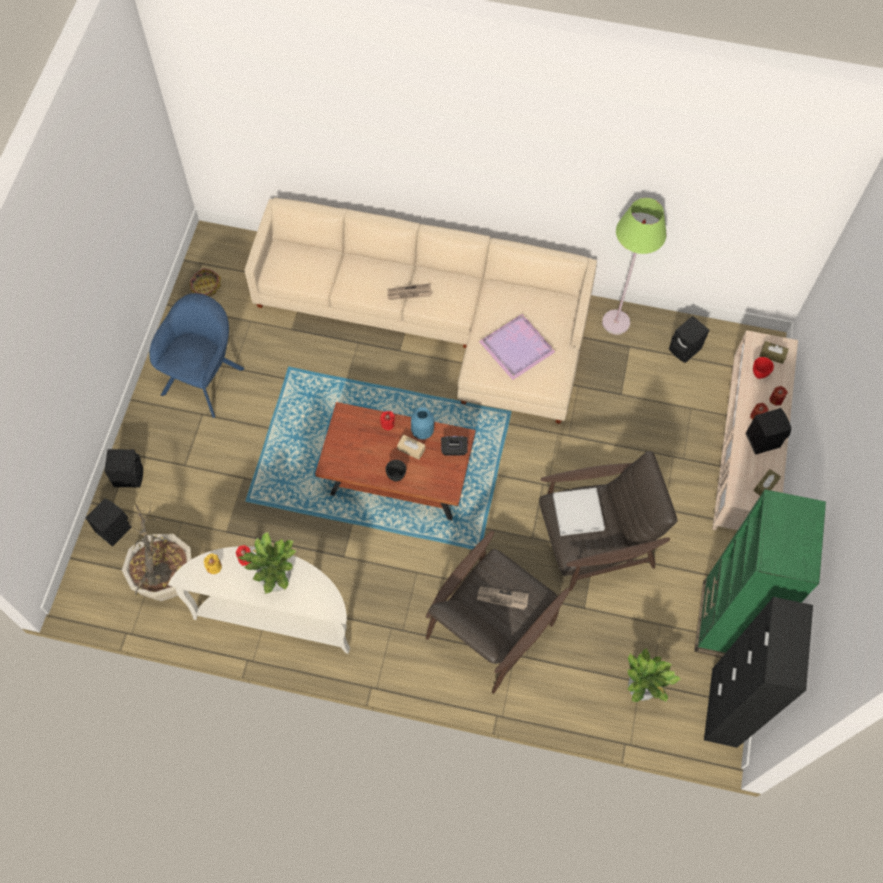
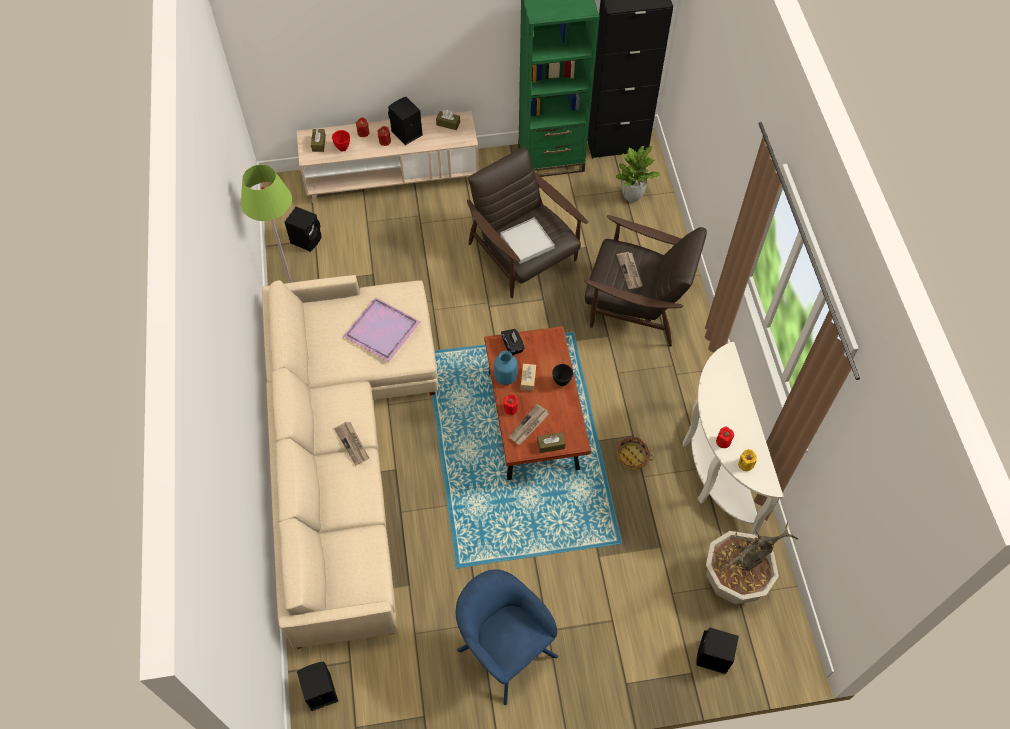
camera: 110 degrees left, 5 degrees down
(129, 475) = (649, 672): black speaker -> black speaker (319, 692)
(205, 287) = (387, 705): basket -> basket (632, 457)
(205, 377) = (503, 649): blue armchair -> blue armchair turned 45 degrees clockwise
(276, 580) = (729, 408): potted plant -> none
(336, 443) = (551, 445): none -> brown tissue box
(363, 432) = (529, 426): none -> newspaper

